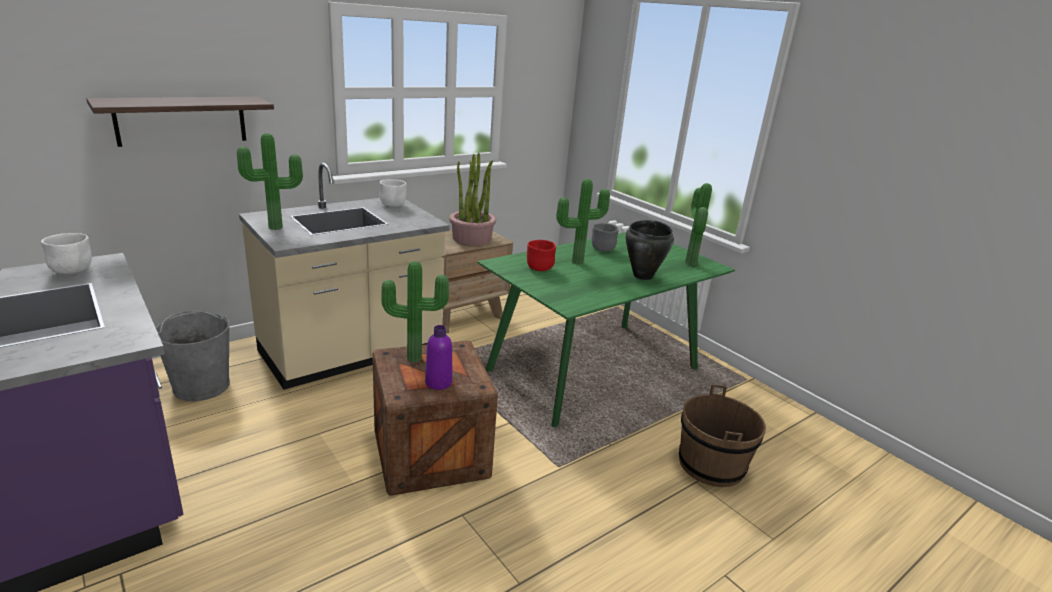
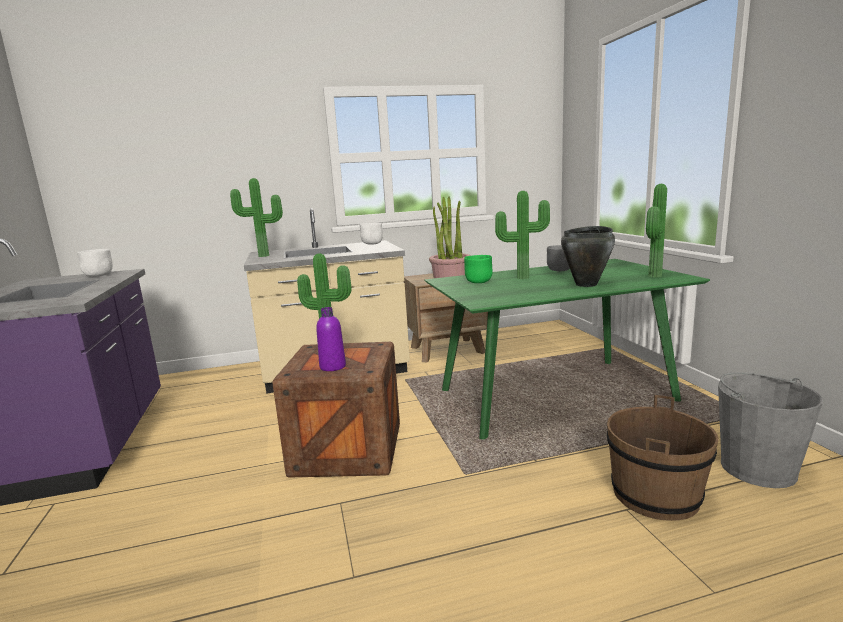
camera: 25 degrees right, 10 degrees down
(181, 120) = (214, 183): shelf -> none
(201, 386) = (212, 387): grey bucket -> grey bucket (757, 468)
(539, 268) = (478, 282): red bowl -> green bowl

